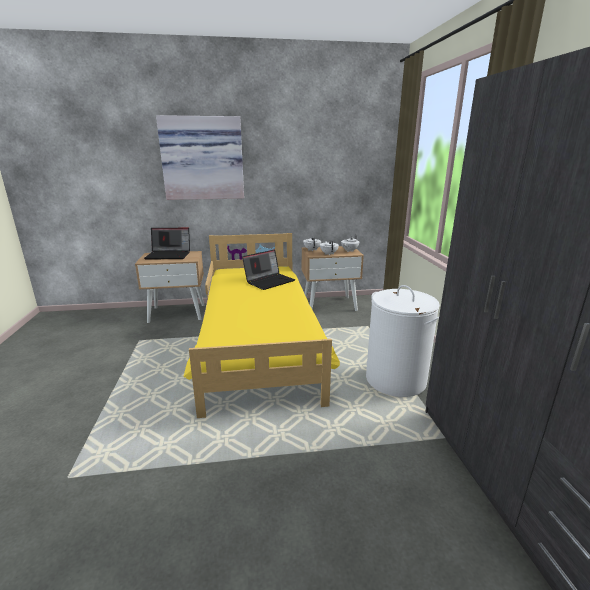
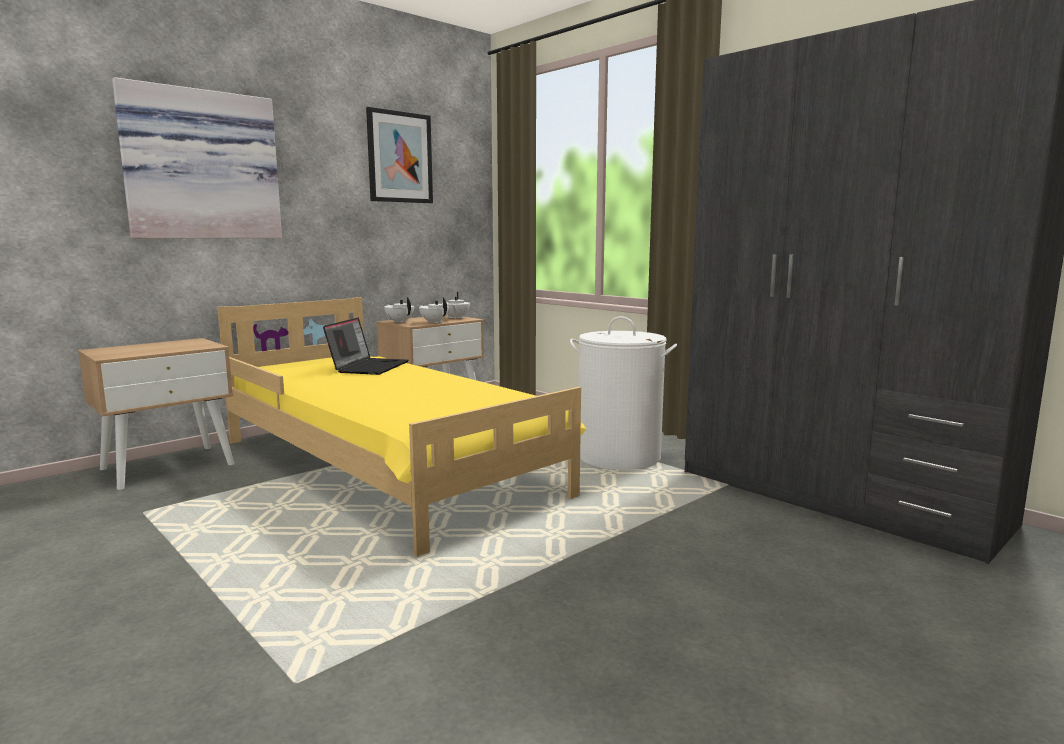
camera: 35 degrees left, 10 degrees down
(169, 255) = (147, 346): laptop -> none
(326, 144) = (399, 157): none -> picture

